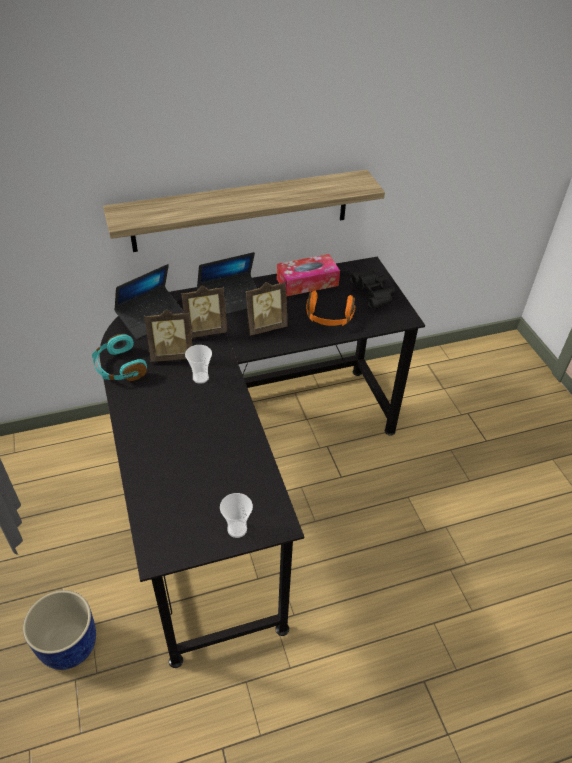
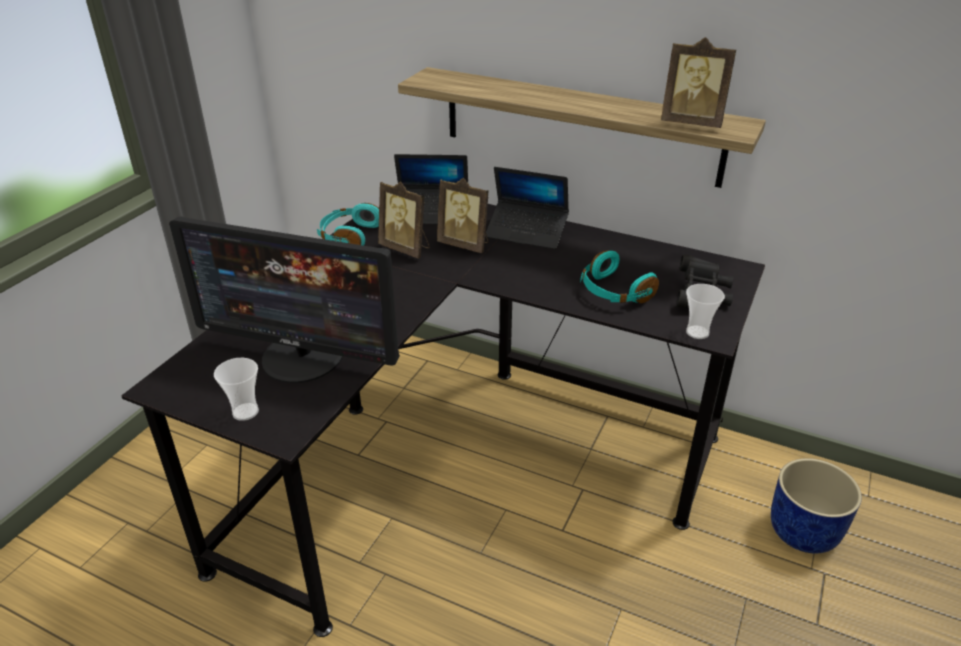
camera: 45 degrees right, 10 degrees down
(69, 645) = (157, 492): blue planter -> blue planter (804, 532)
(200, 378) = (403, 278): cup -> cup (697, 332)
(218, 472) = (302, 357): none -> monitor
(265, 326) = (529, 268): picture frame -> picture frame (692, 122)
(307, 282) = (635, 252): tissue box -> none
(329, 317) = (613, 292): orange headphones -> turquoise headphones

